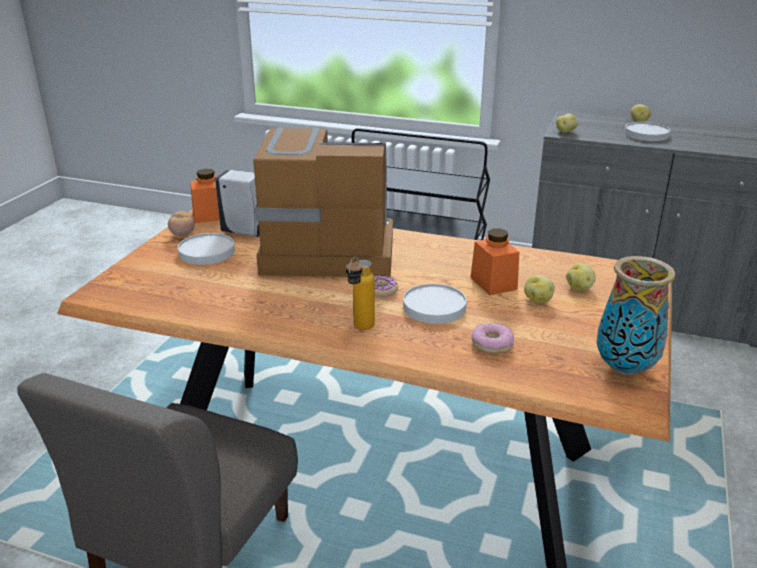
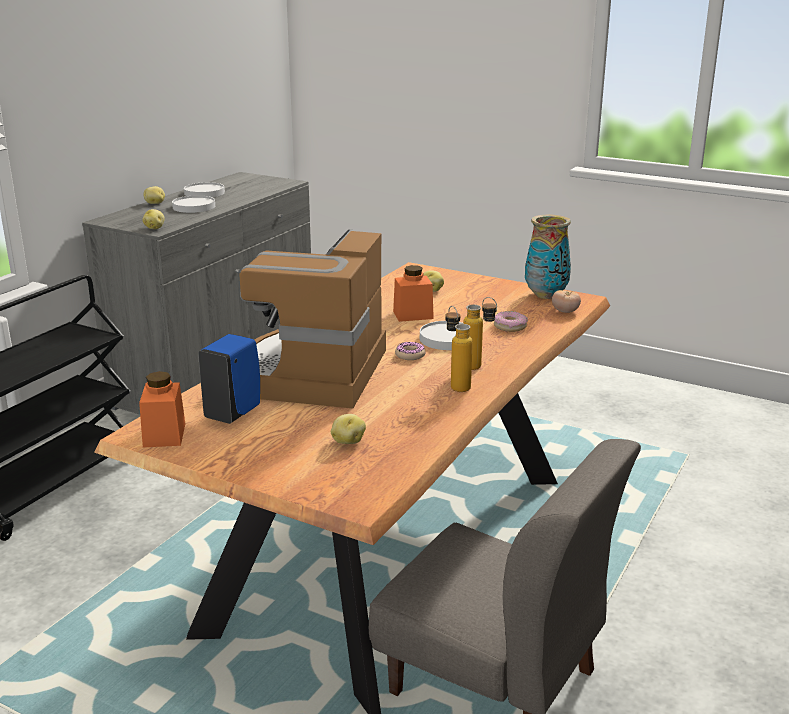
camera: 80 degrees left, 5 degrees down
(182, 234) = (214, 452): tomato -> tomato (565, 312)
(206, 252) = (278, 436): white plate -> white plate (204, 193)
(246, 232) = (234, 413): white soap dispenser -> blue soap dispenser
(315, 319) = (456, 385): none -> bottle
(538, 299) = (446, 305): potato -> potato (347, 441)

